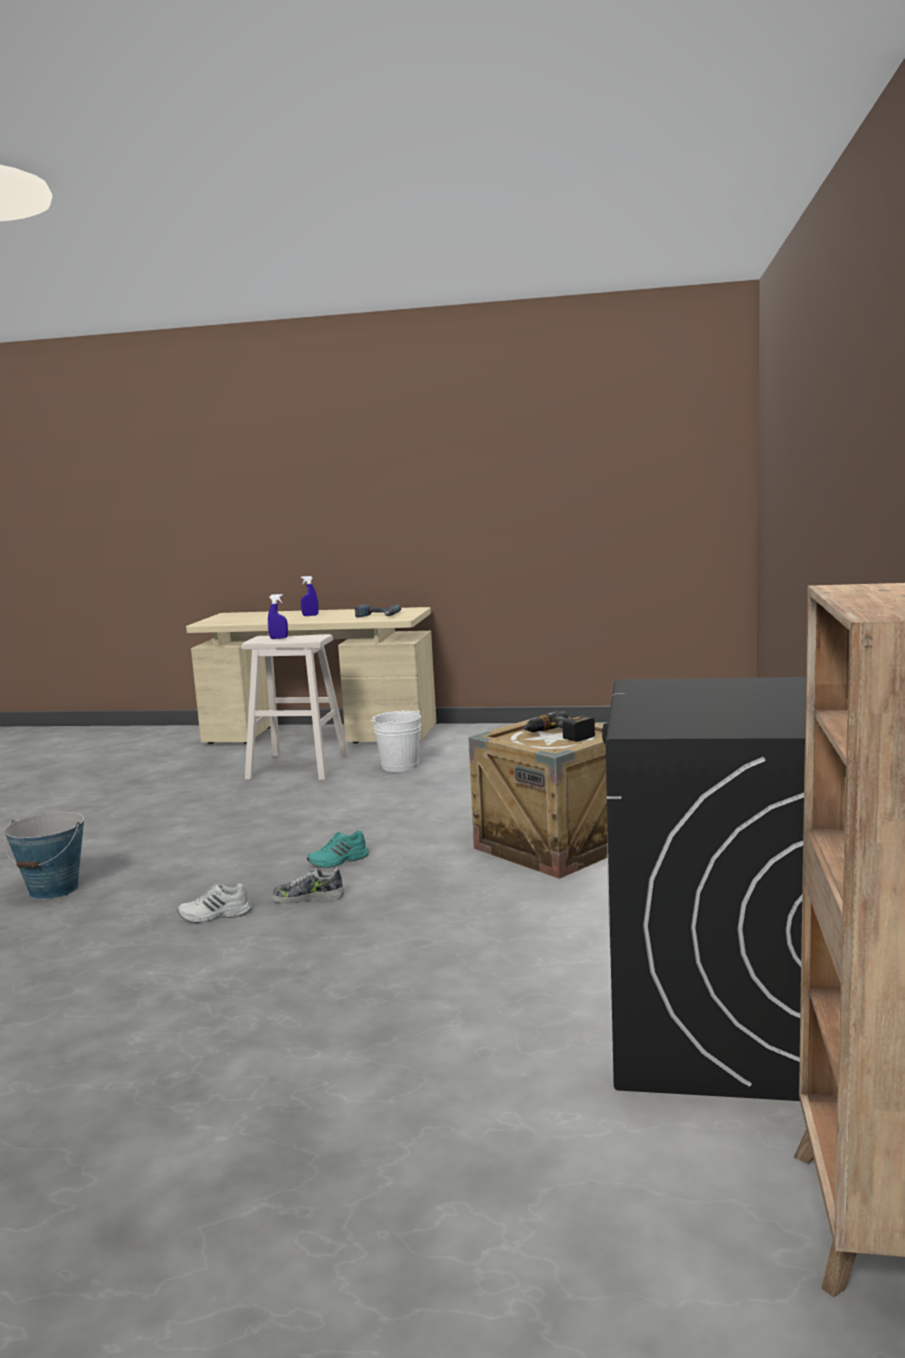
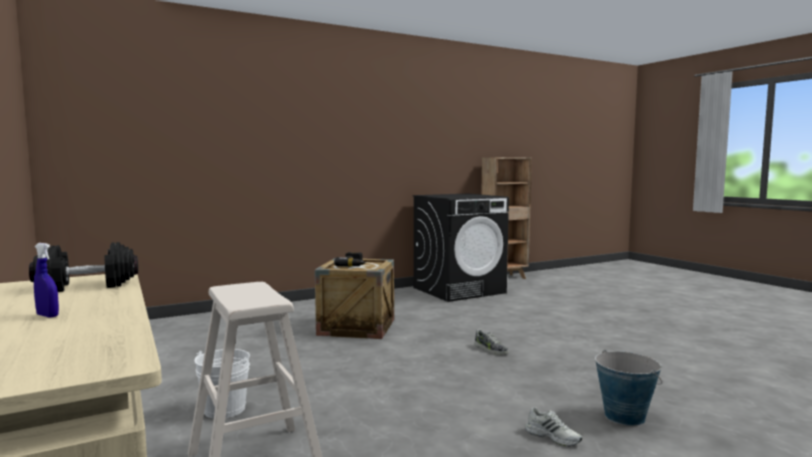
camera: 130 degrees left, 5 degrees down
(215, 915) = (542, 359): white shoe -> white shoe (553, 436)
(279, 638) = (249, 297): blue spray bottle -> none
(339, 861) = (443, 359): turquoise shoe -> none
(377, 616) = (87, 286): power drill -> black dumbbell

